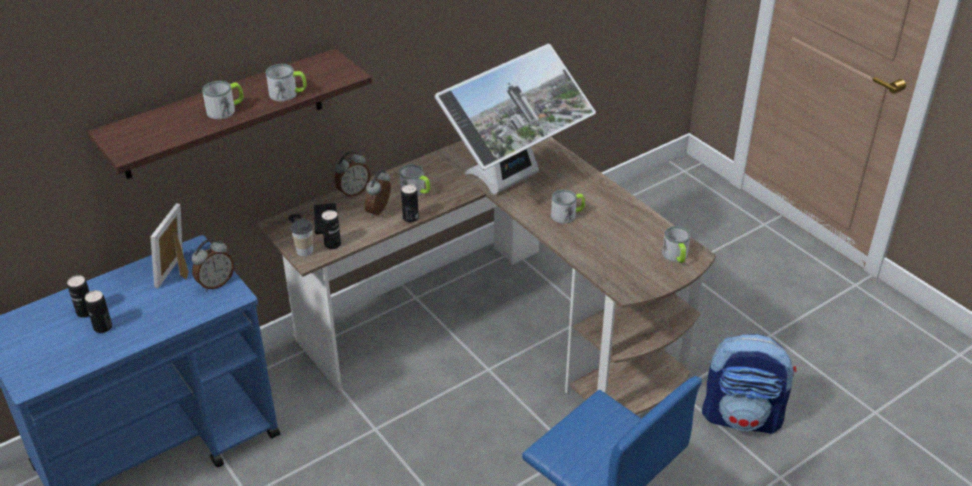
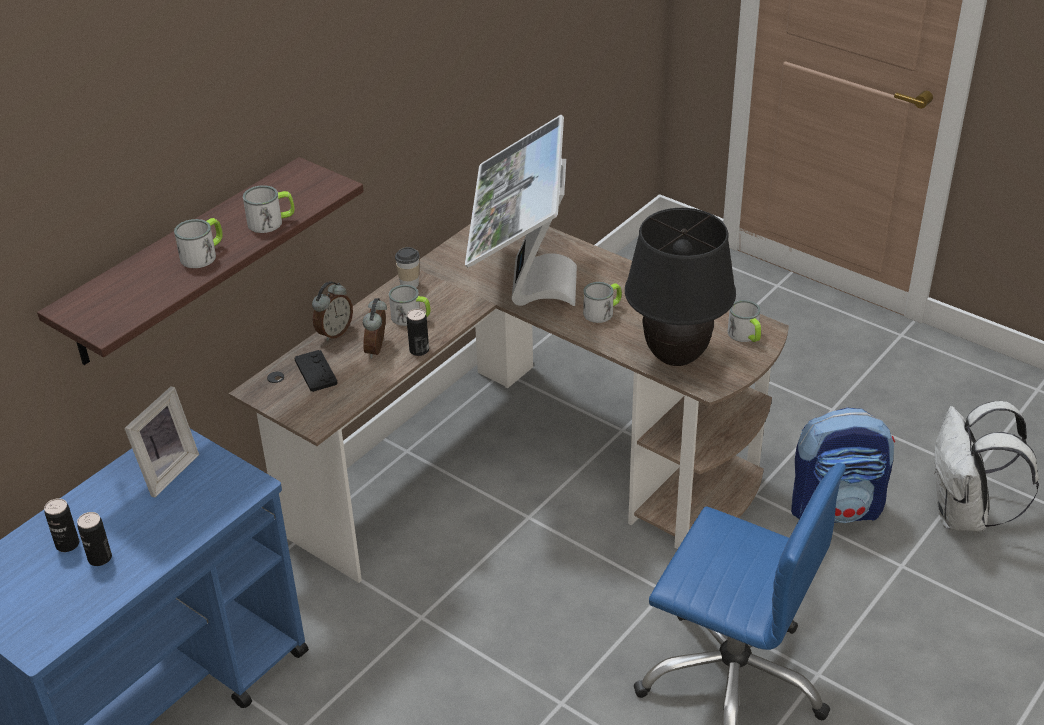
camera: 15 degrees left, 0 degrees up
(178, 272) = (165, 471): picture frame -> picture frame turned 150 degrees counterclockwise
(215, 283) = (220, 475): alarm clock -> none
(305, 251) = (307, 414): cup -> cup (409, 284)
(332, 244) = (338, 400): can -> none
(513, 182) = (522, 285): monitor -> monitor turned 150 degrees clockwise
(610, 263) = (676, 357): none -> black table lamp
(851, 447) = (964, 515): none -> white backpack

